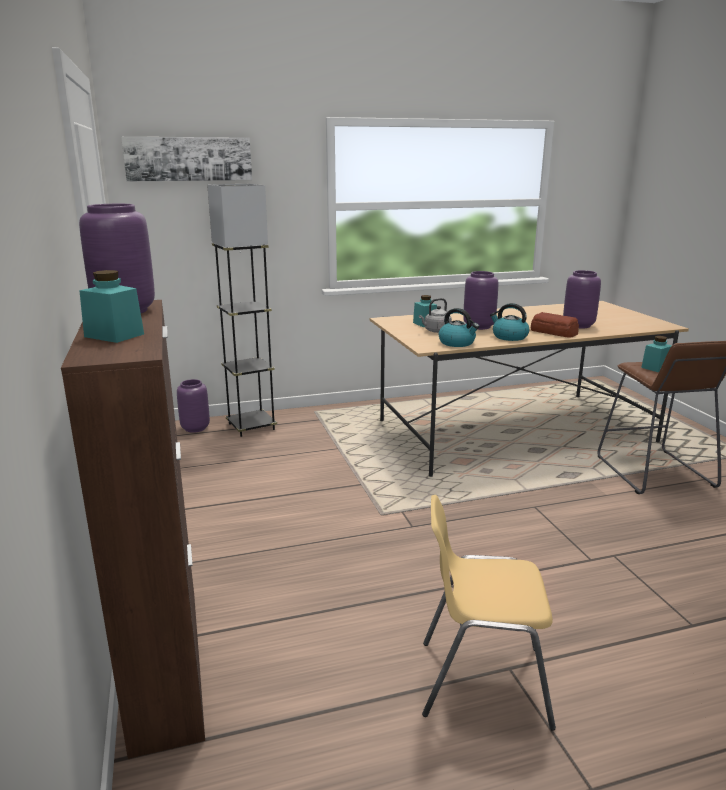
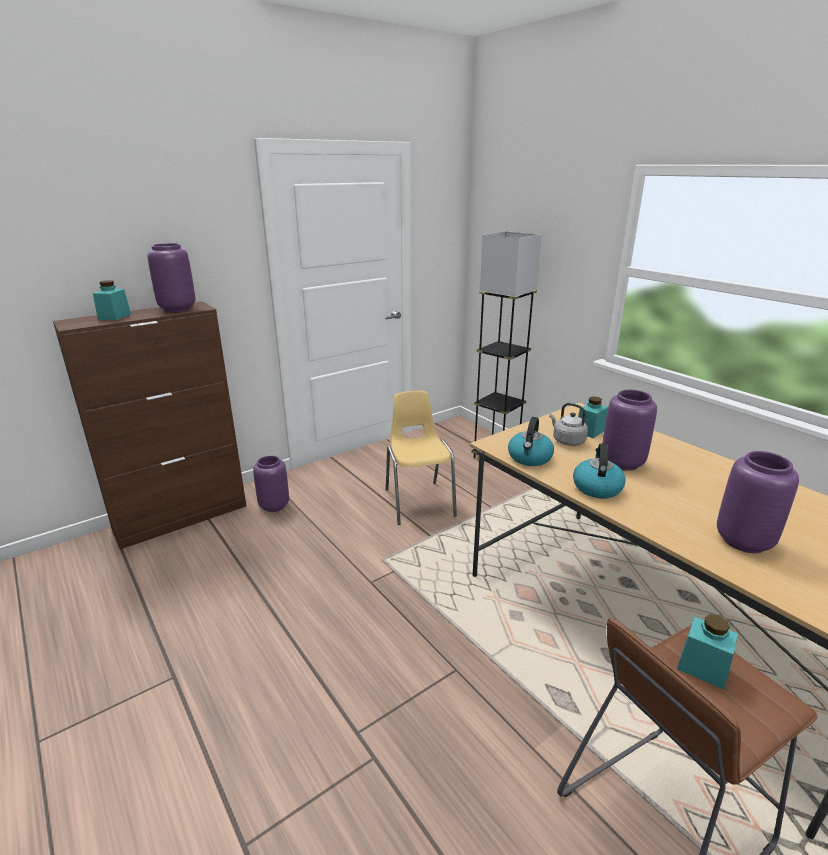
camera: 70 degrees right, 5 degrees up
(188, 159) = (515, 205): picture -> none
(195, 428) = (471, 435): purple vase -> purple vase (274, 505)
(482, 681) = (159, 661): yellow chair -> yellow chair (419, 502)
(553, 332) = (668, 519): bread -> none

